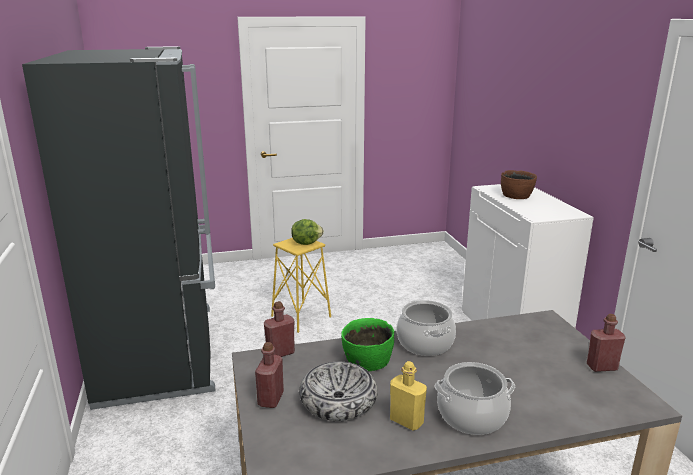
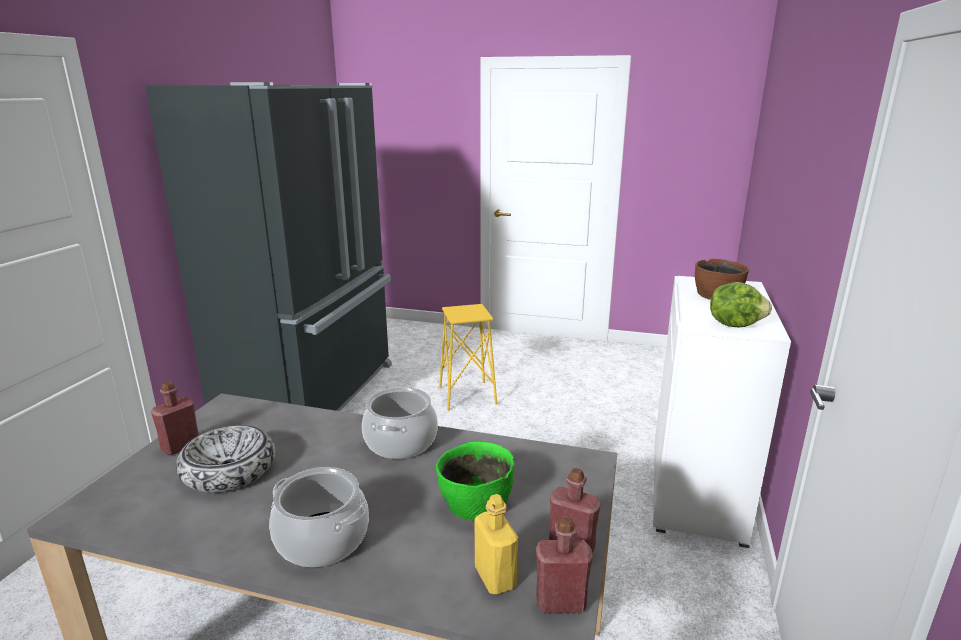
camera: 30 degrees right, 0 degrees up
(280, 353) = (255, 406): red bottle -> red bottle (560, 603)
(306, 243) = (475, 312): lettuce -> lettuce (734, 324)
(367, 360) = (316, 440): green bowl -> green bowl (474, 502)
(406, 421) = (252, 516): yellow bottle -> yellow bottle (495, 577)

